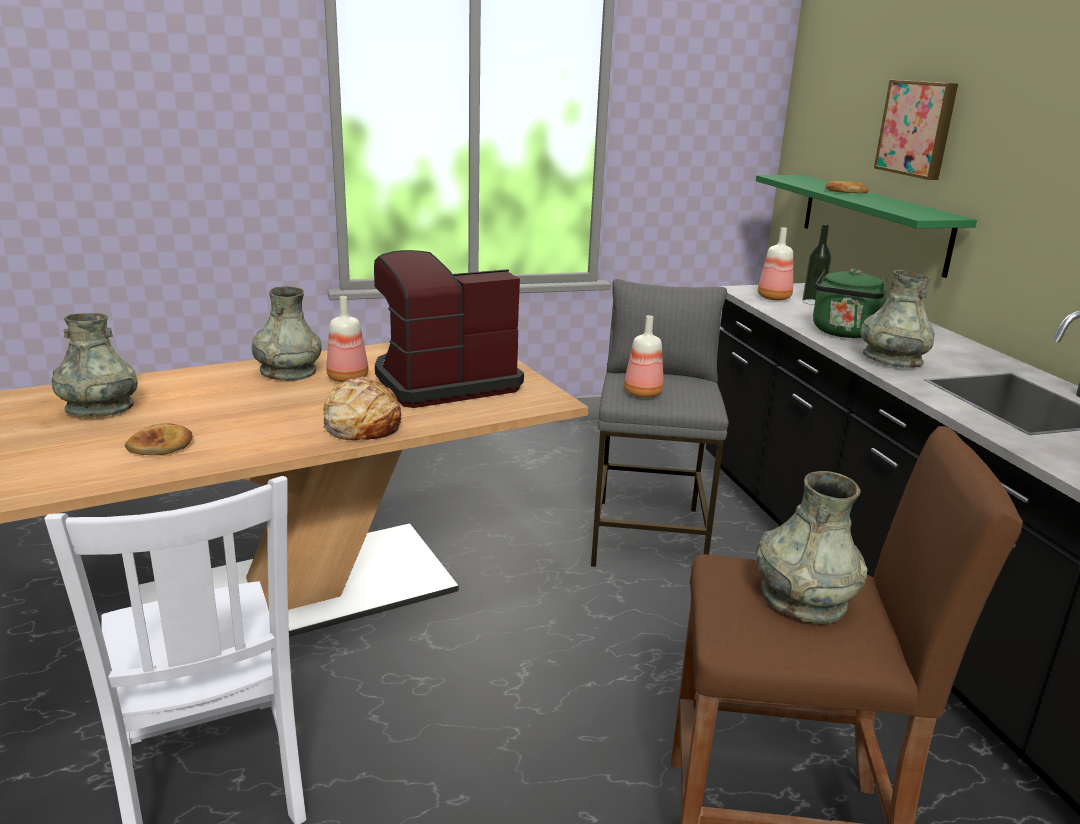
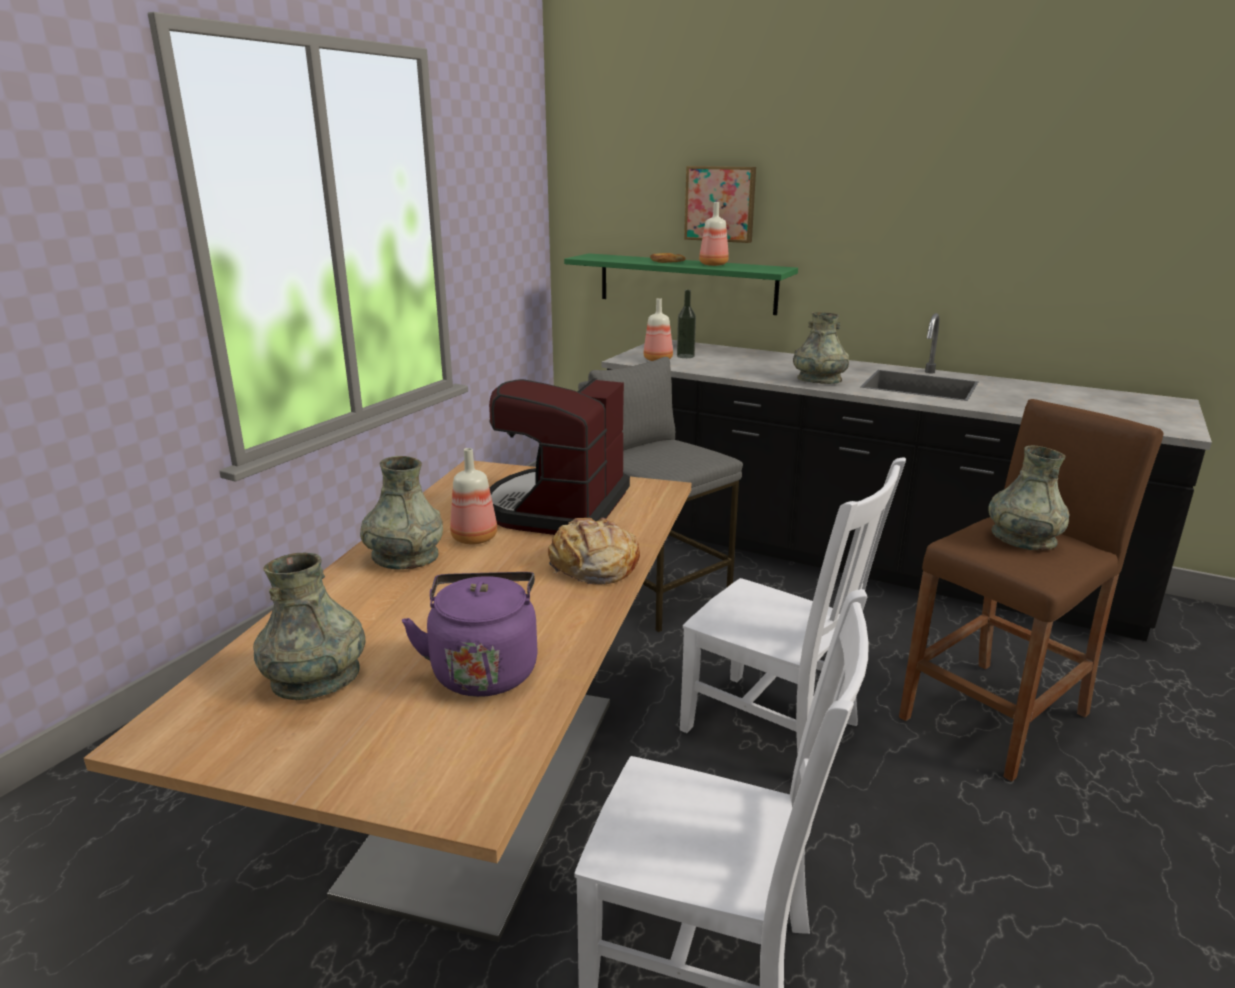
camera: 45 degrees left, 0 degrees up
(161, 445) = (484, 669): bread -> purple kettle
(543, 689) = (775, 728): none -> white chair
(641, 393) = (667, 463): bottle -> bottle (712, 264)
(845, 333) = (756, 371): green kettle -> none

